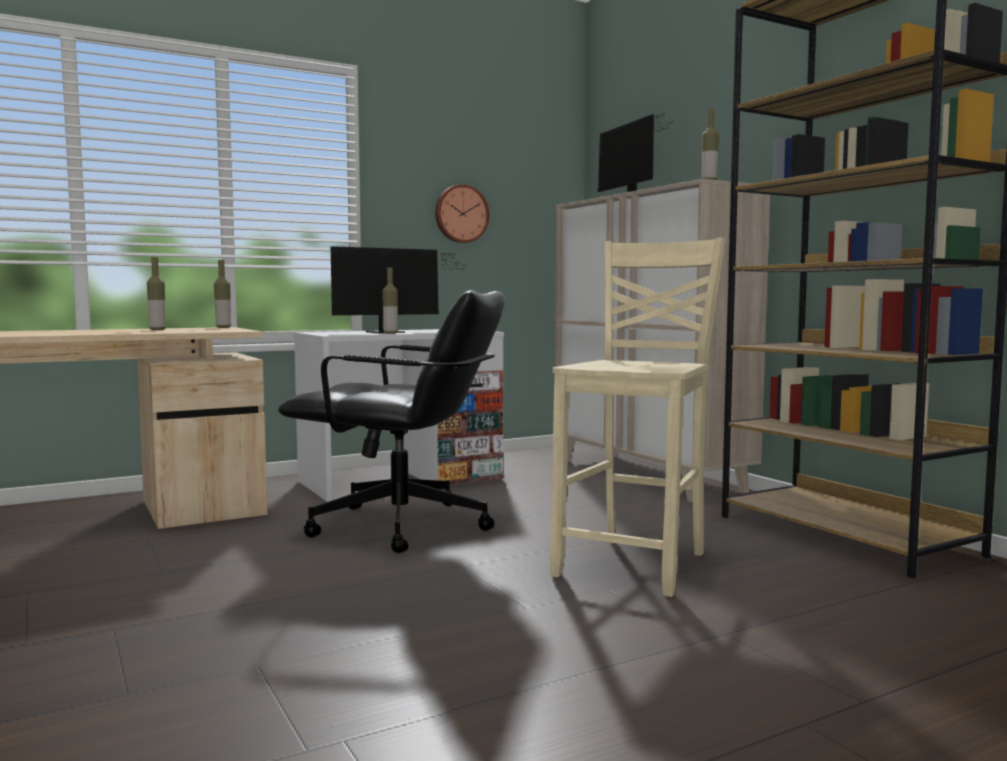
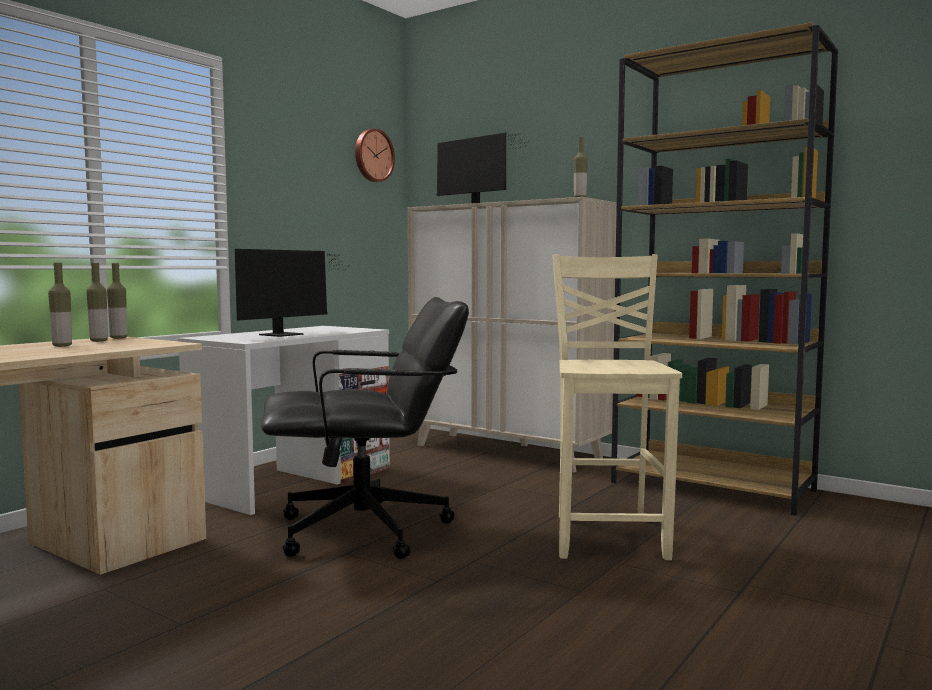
camera: 25 degrees left, 0 degrees up
(390, 333) = (296, 336): bottle -> bottle (99, 341)
(461, 214) = (313, 212): wall clock -> wall clock (373, 155)

